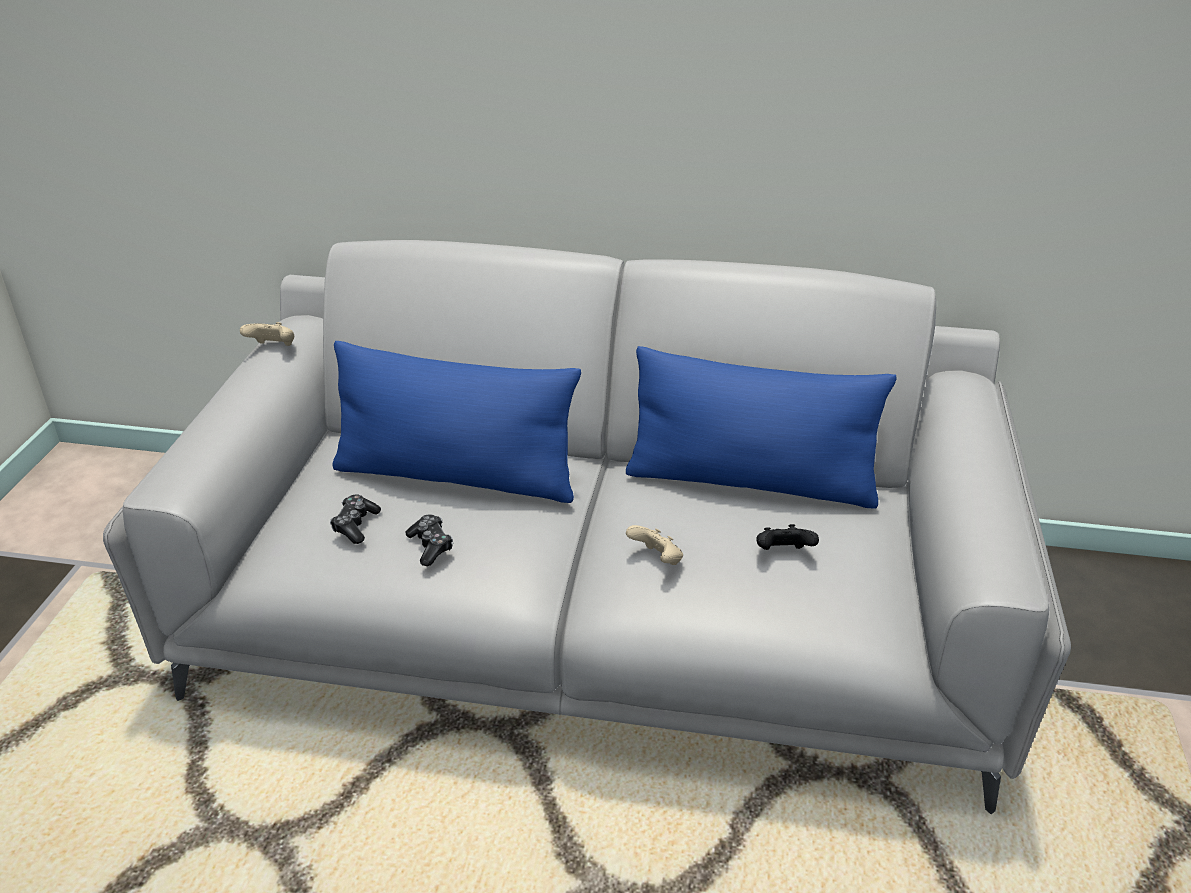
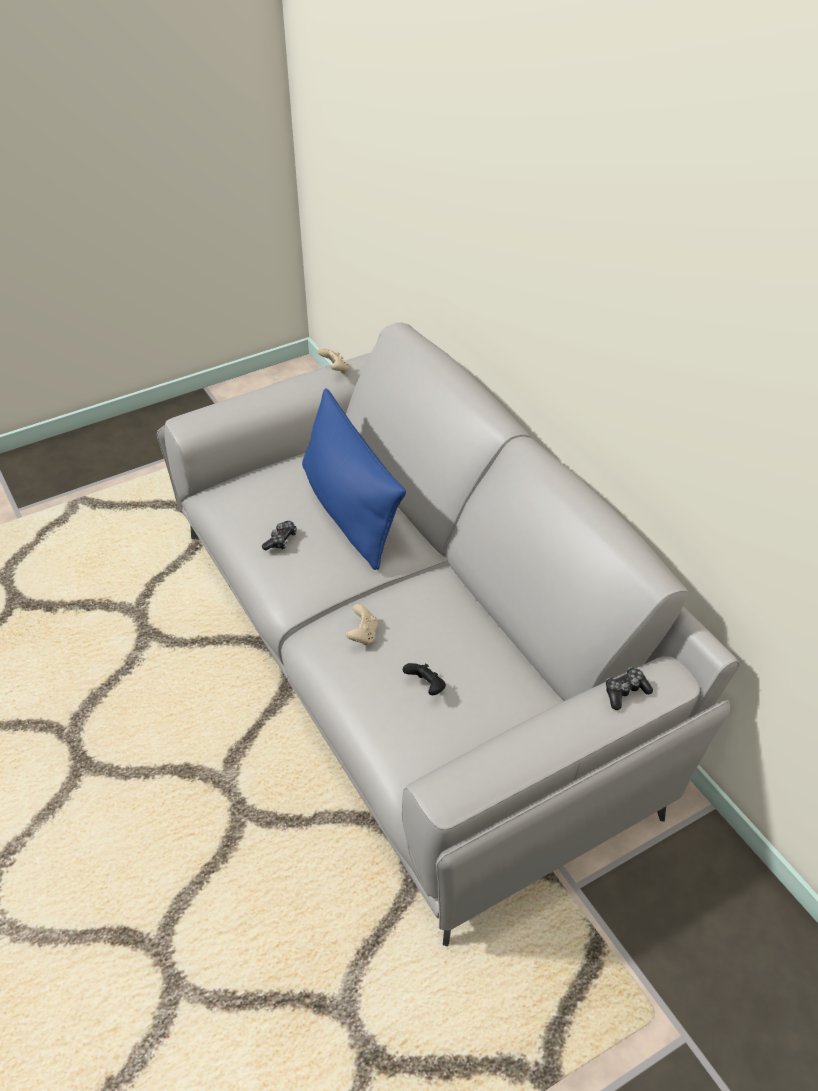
camera: 50 degrees right, 10 degrees up
(355, 525) = (268, 503): game controller -> game controller (625, 692)
(750, 481) = (489, 635): blue pillow -> none

